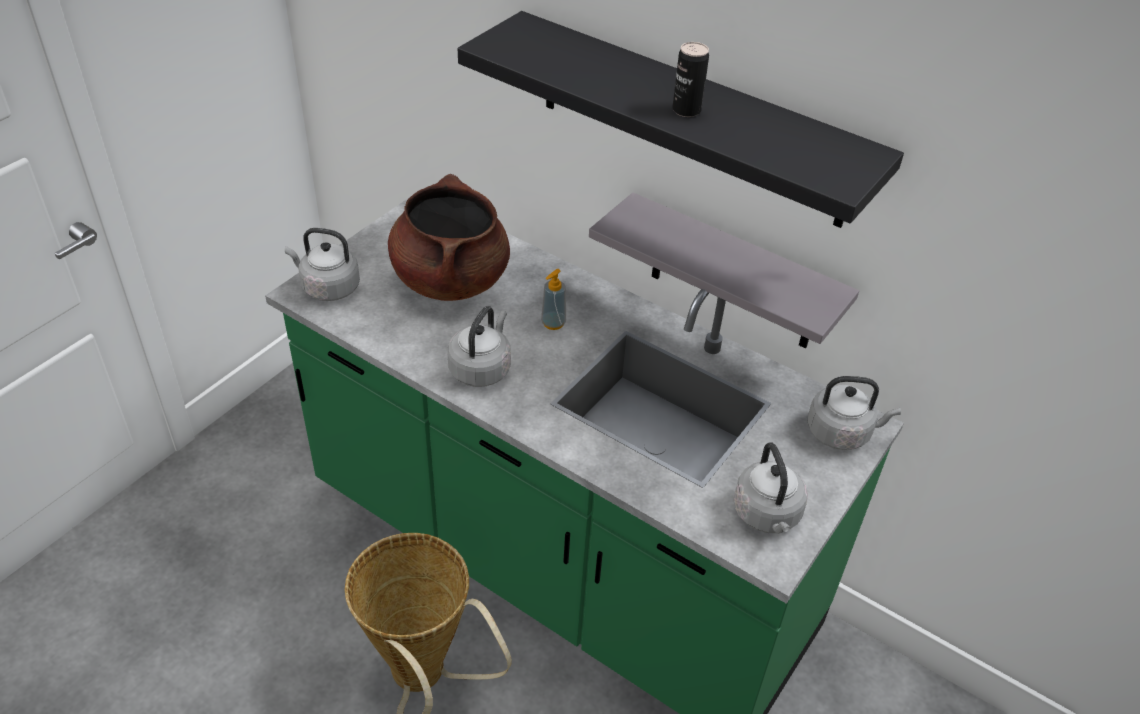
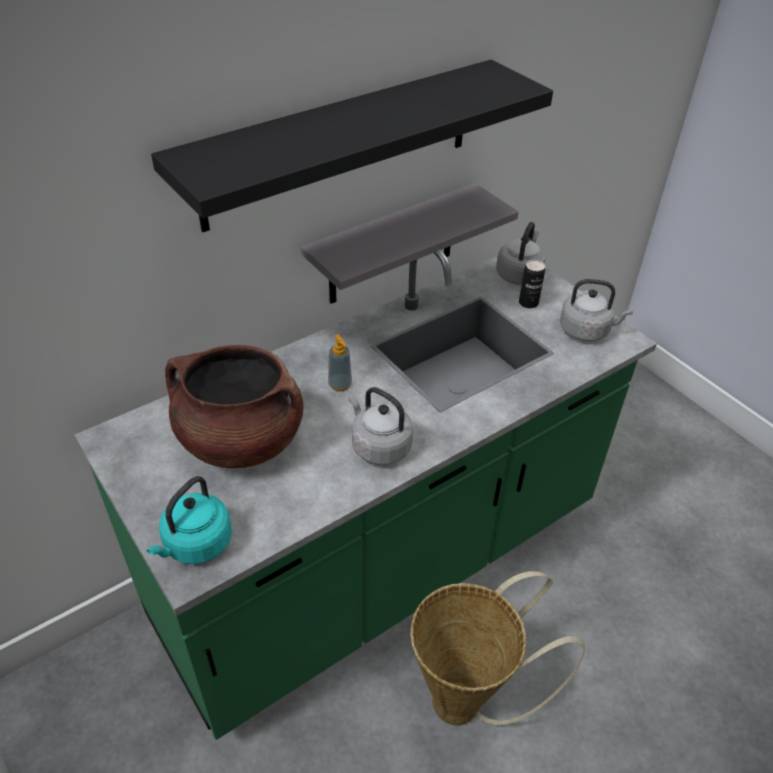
camera: 70 degrees left, 0 degrees up
(328, 288) = (196, 545): grey kettle -> turquoise kettle
(686, 110) = (395, 116): can -> can (528, 303)

